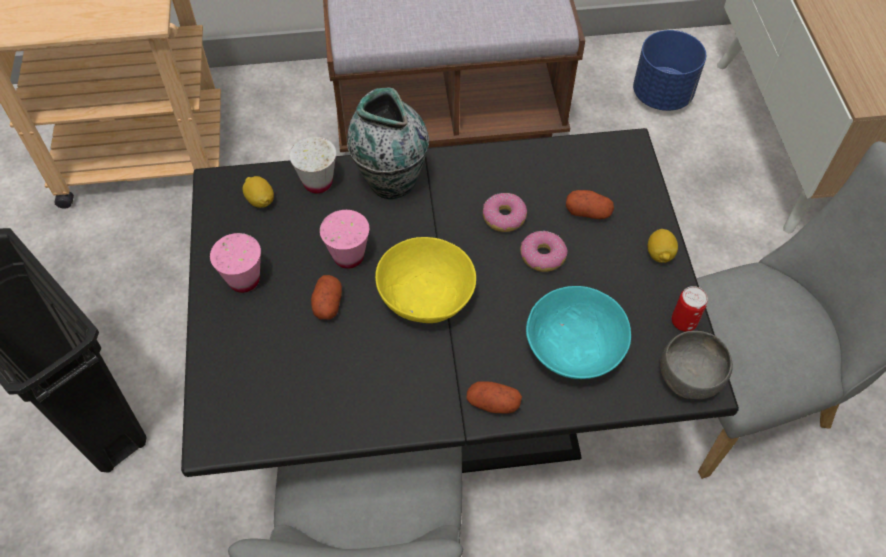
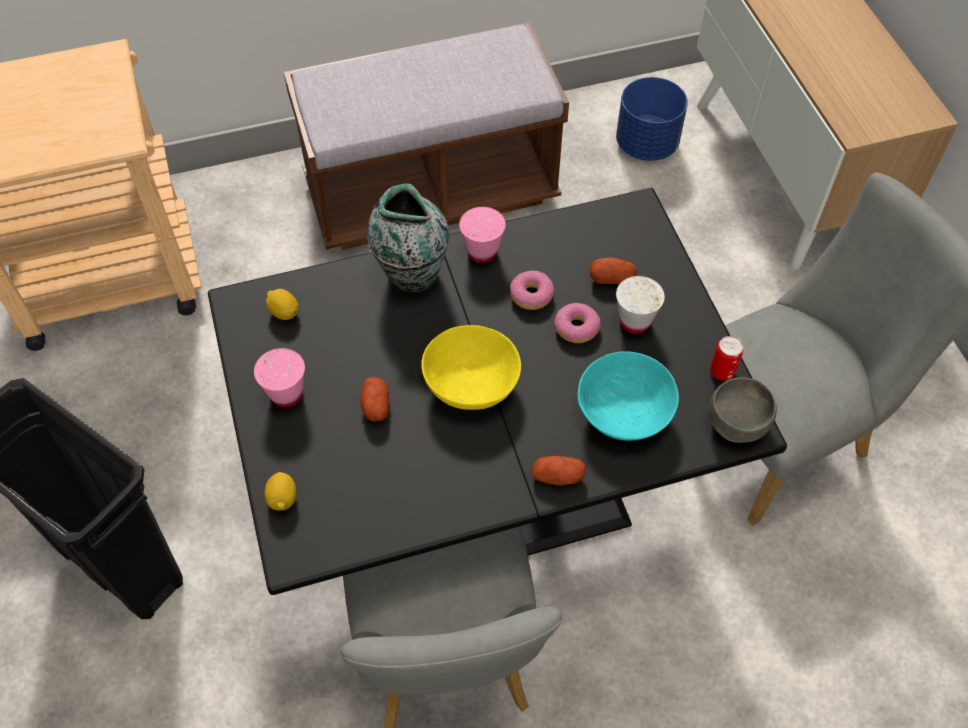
camera: 10 degrees left, 0 degrees up
(318, 182) = (338, 286): white cup -> white cup (634, 322)
(348, 256) = (386, 356): pink cup -> pink cup (482, 252)
(659, 254) = (687, 310): lemon -> lemon (282, 499)

